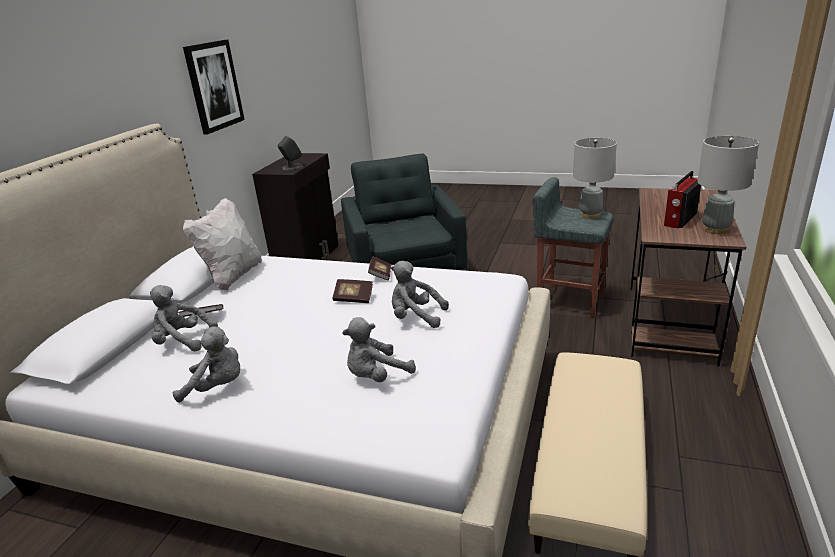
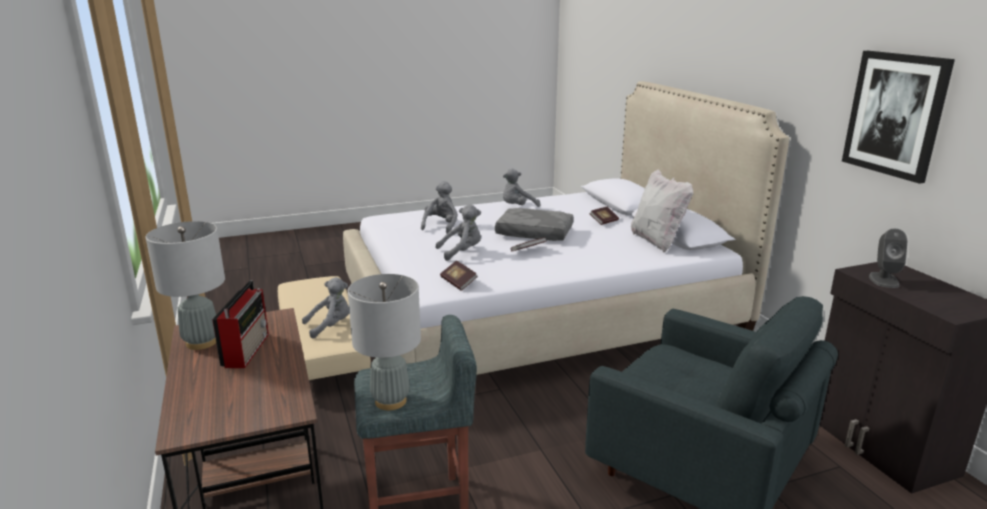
camera: 140 degrees right, 5 degrees down
(183, 341) = (584, 213): grey plush toy -> grey plush toy (330, 326)
(303, 322) = (533, 233): none -> grey pillow
(380, 275) = (541, 269): book -> book (458, 282)

